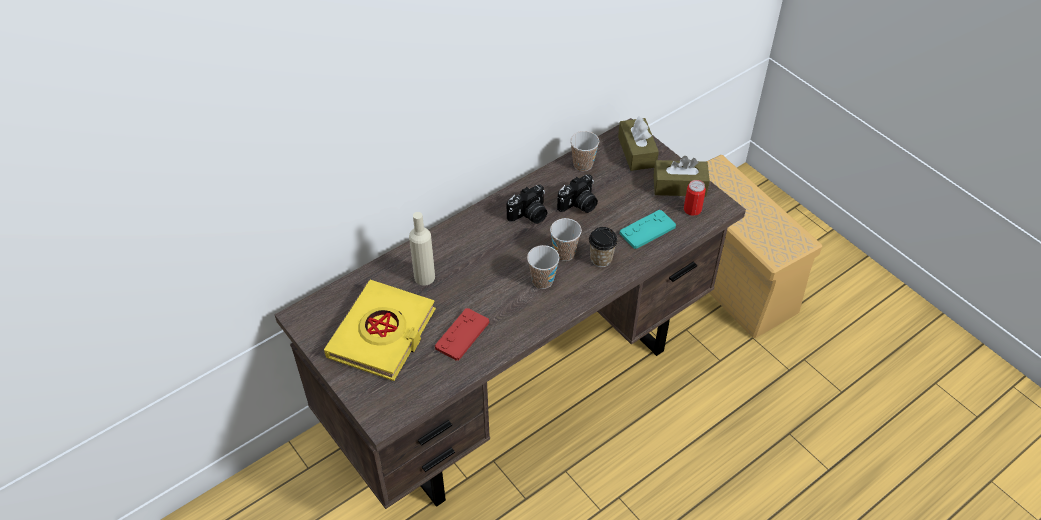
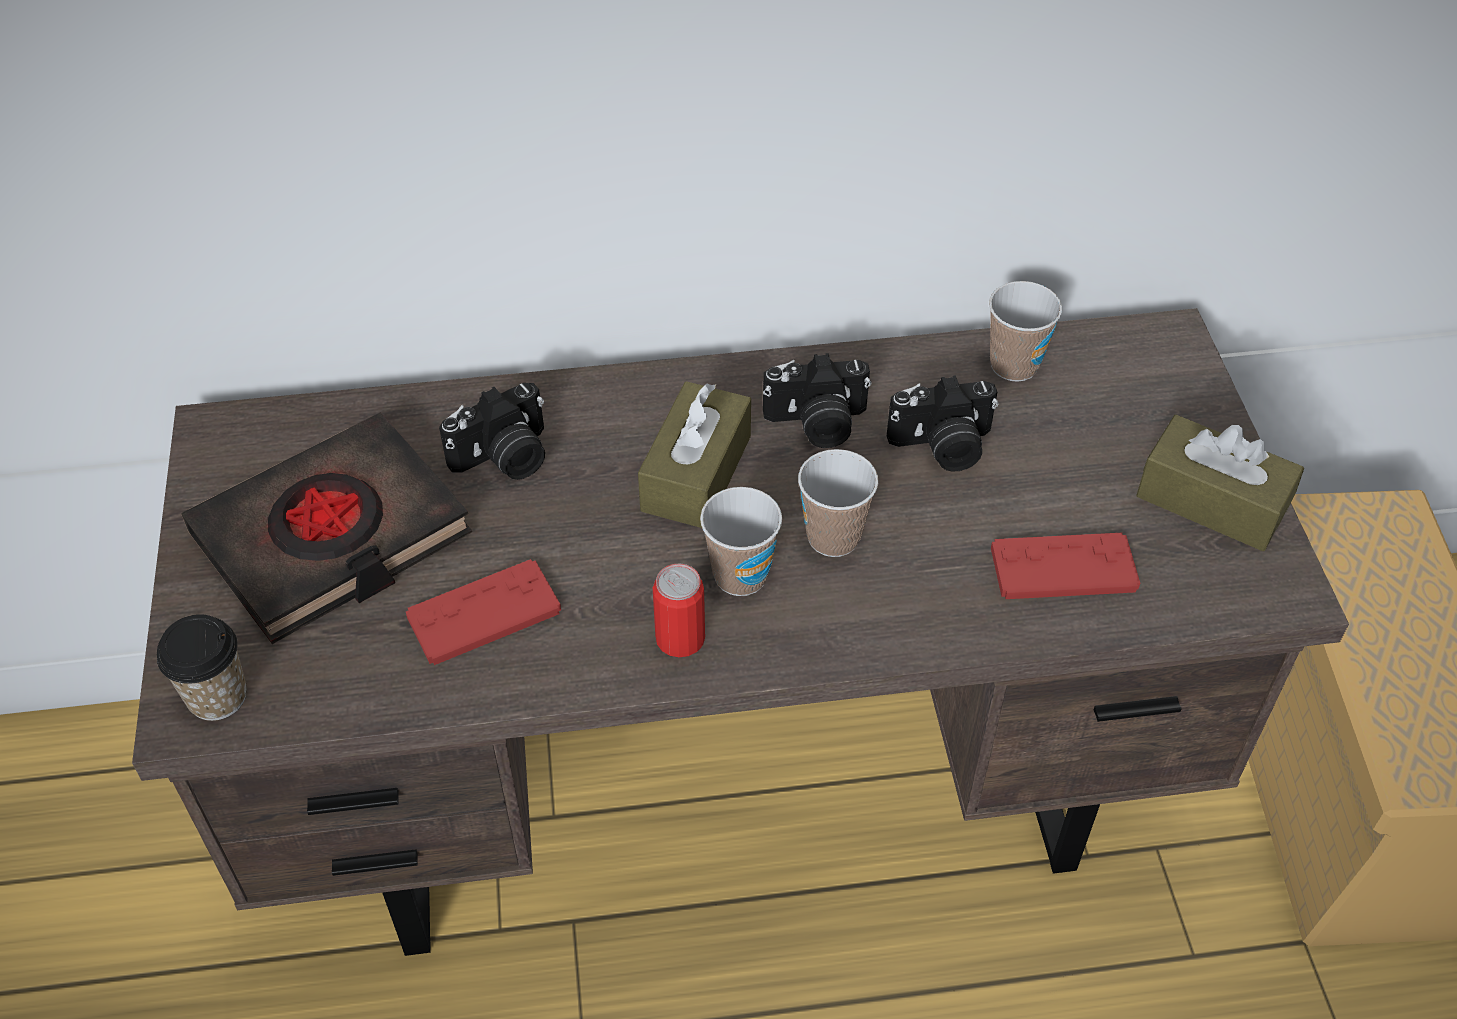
camera: 30 degrees right, 0 degrees up
(382, 334) = (332, 537): yellow book -> black book
(424, 277) = (505, 458): beige bottle -> camera
(601, 259) = (907, 586): cup -> cup (217, 697)
(637, 152) = (1159, 386): brown tissue box -> brown tissue box (696, 473)
(647, 230) = (1063, 568): turquoise game controller -> red game controller
(692, 209) = (1208, 567): can -> can (680, 638)

